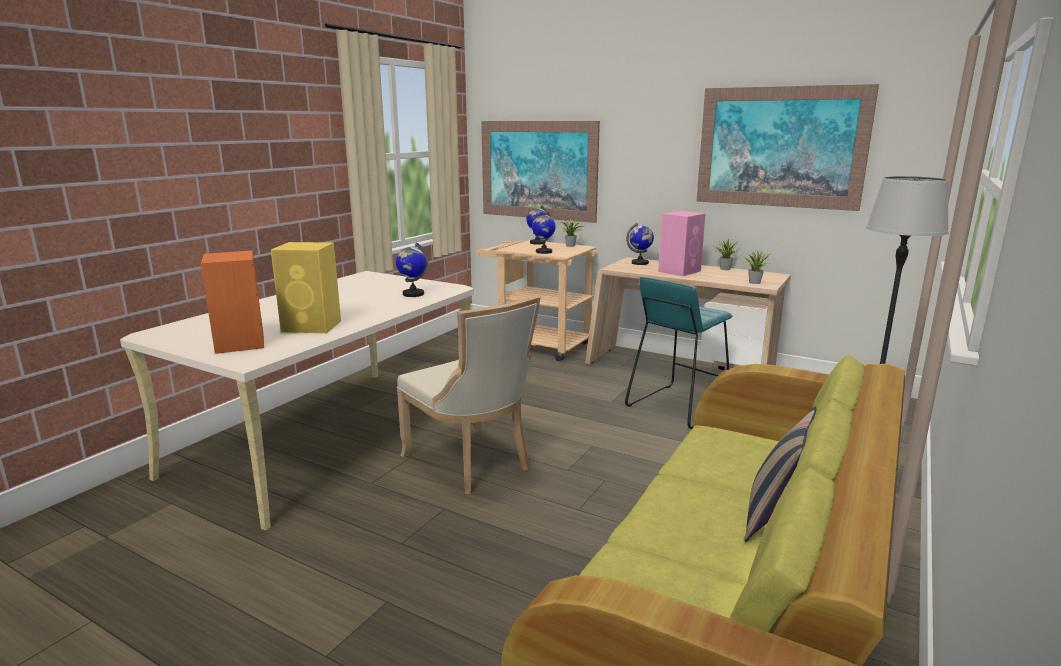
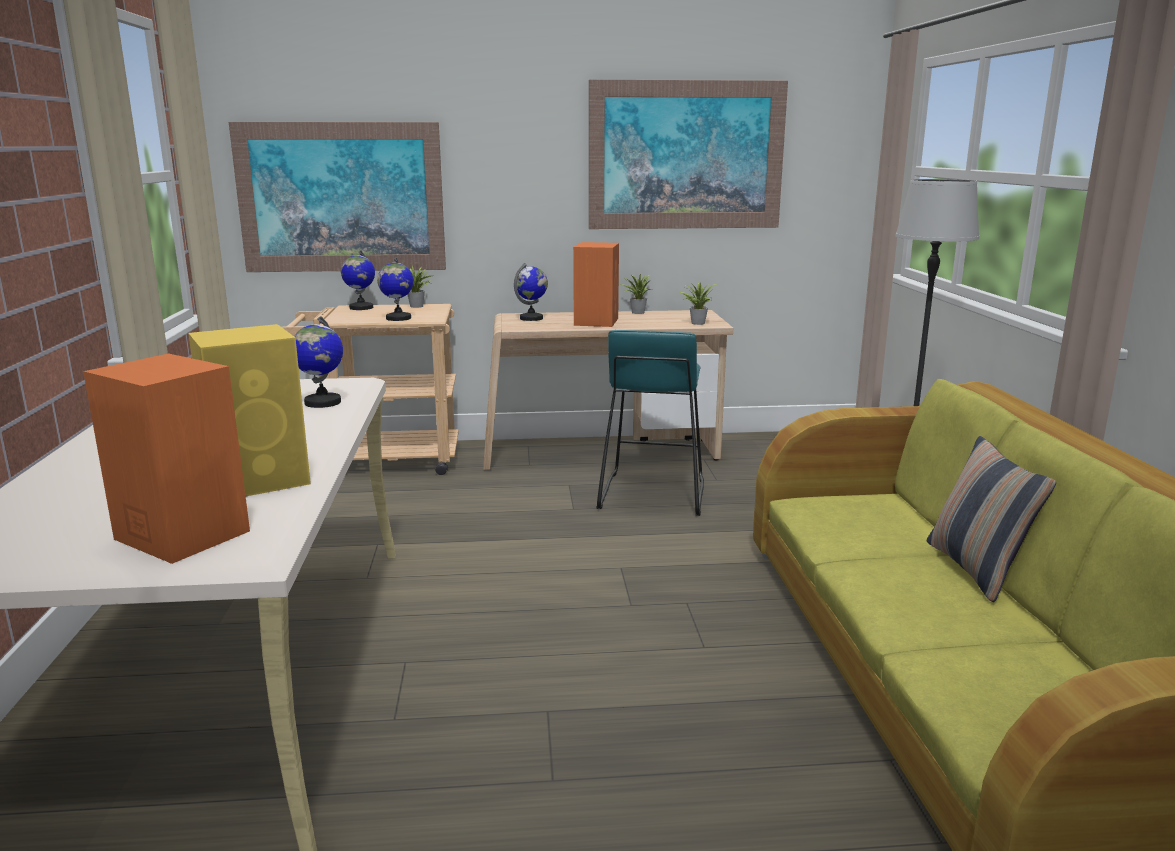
camera: 35 degrees left, 0 degrees up
(471, 463) = (503, 639): beige chair -> none
(680, 271) = (596, 321): pink speaker -> orange speaker

